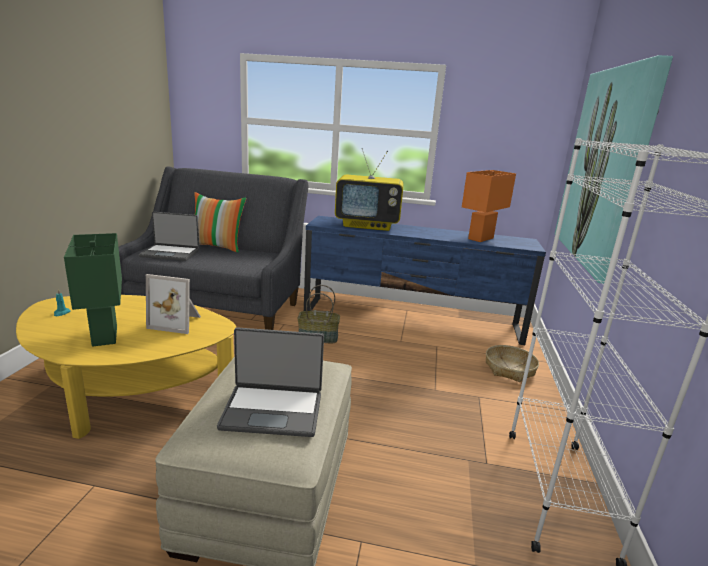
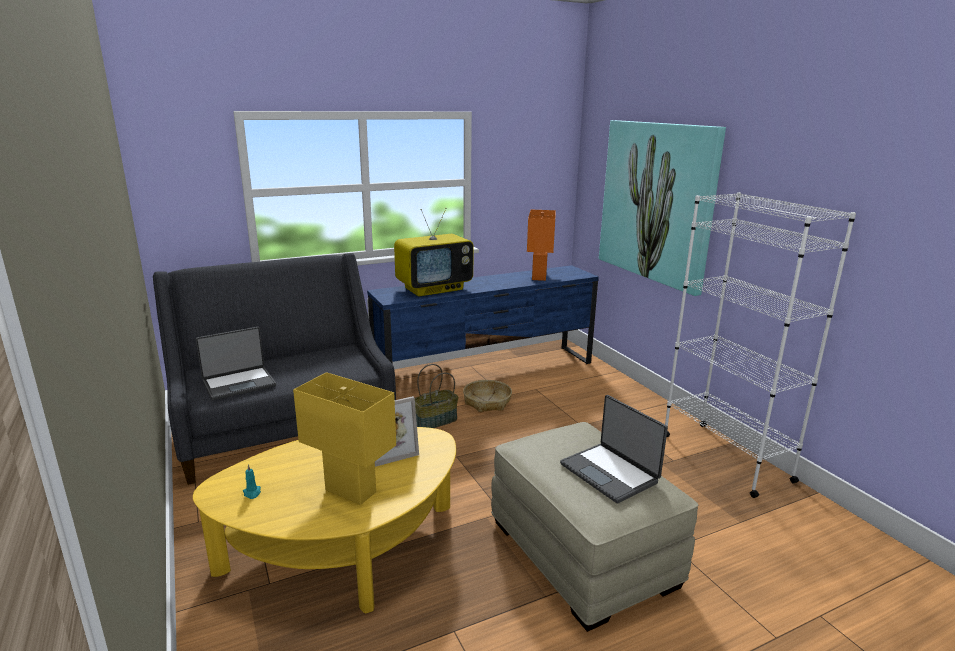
camera: 35 degrees left, 0 degrees up
(105, 336) = (350, 491): green table lamp -> yellow table lamp
(217, 247) = (273, 358): pillow -> none
(273, 410) = (610, 473): laptop -> laptop turned 90 degrees clockwise
(509, 369) = (605, 387): basket -> basket (487, 402)

